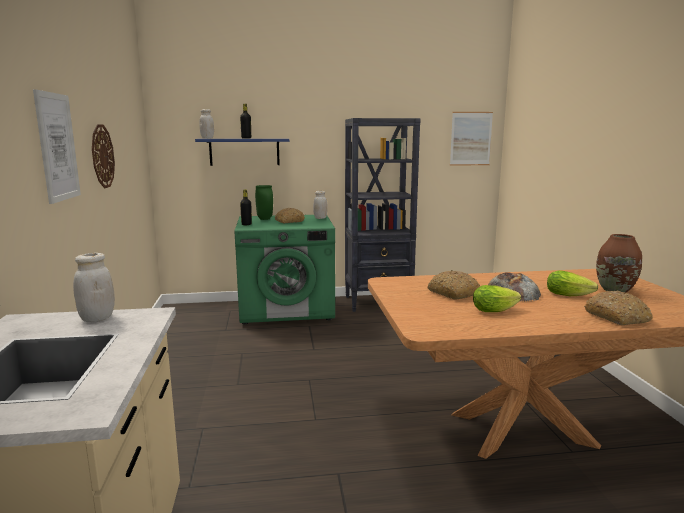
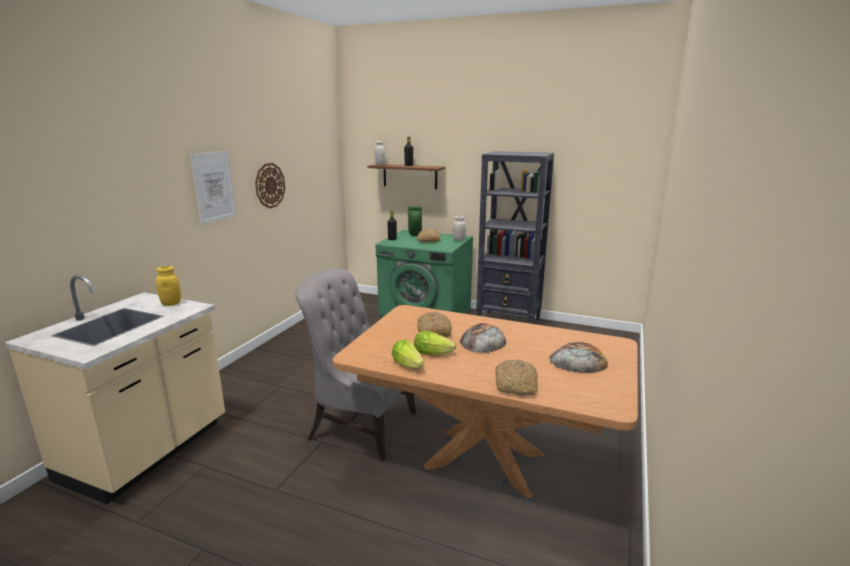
camera: 30 degrees right, 5 degrees up
(97, 318) = (171, 304): white jar -> yellow jar
(244, 152) = (410, 176): blue shelf -> brown shelf
(362, 439) = (361, 426): none -> grey chair
(471, 138) = (625, 174): picture -> none
(571, 295) = (524, 356): lettuce -> lettuce (409, 365)
(614, 289) = (578, 361): brown vase -> bread

